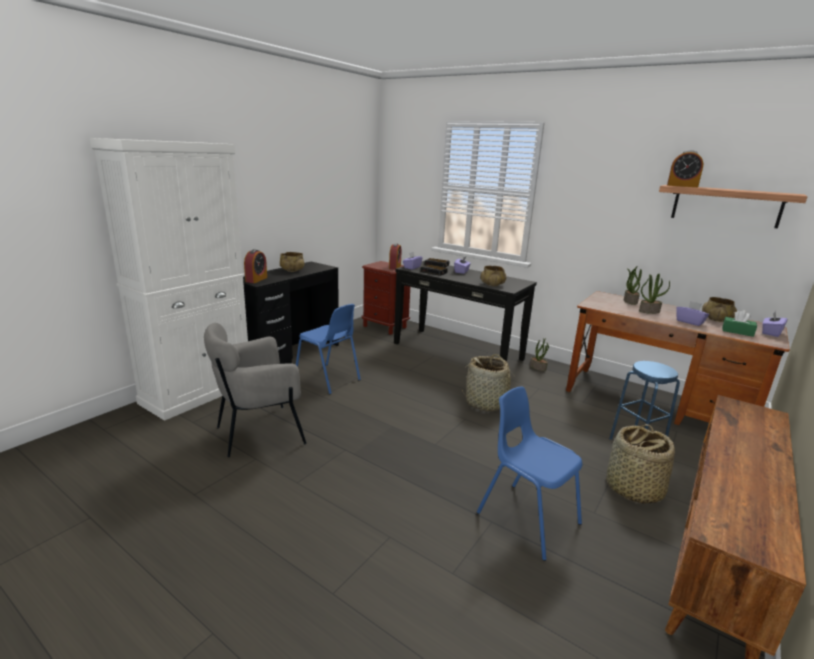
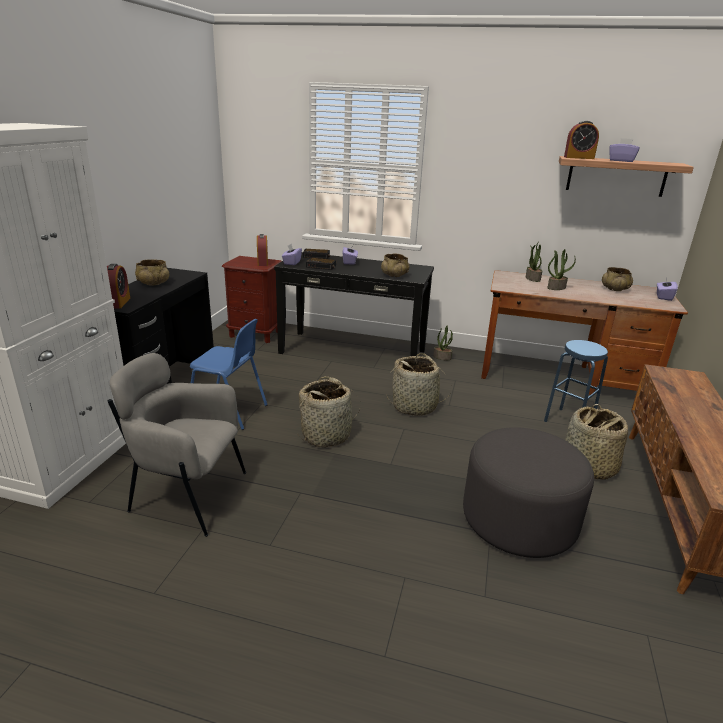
camera: 20 degrees left, 5 degrees up
(259, 433) = (187, 496): grey armchair -> grey armchair turned 60 degrees clockwise
(394, 411) = (326, 435): none -> basket
(527, 518) = (518, 520): blue chair -> grey ottoman
(690, 322) = (596, 295): purple tissue box -> purple tissue box (621, 161)
(737, 331) = (639, 300): green tissue box -> none

